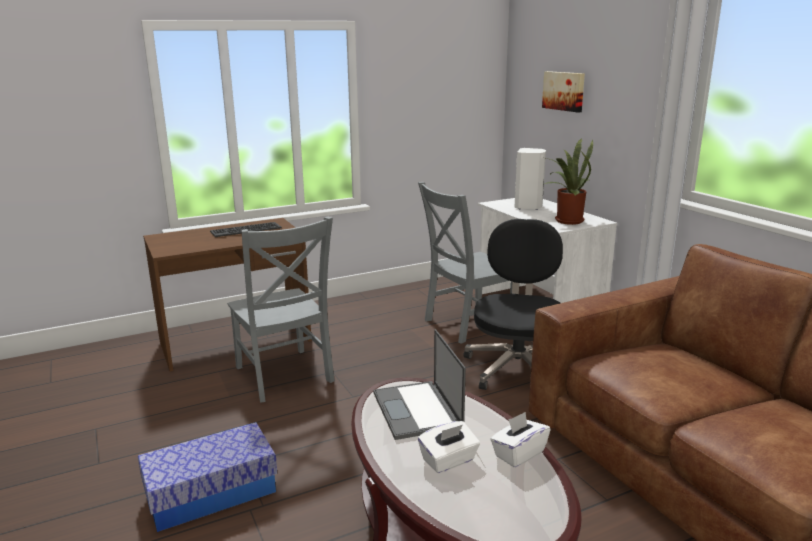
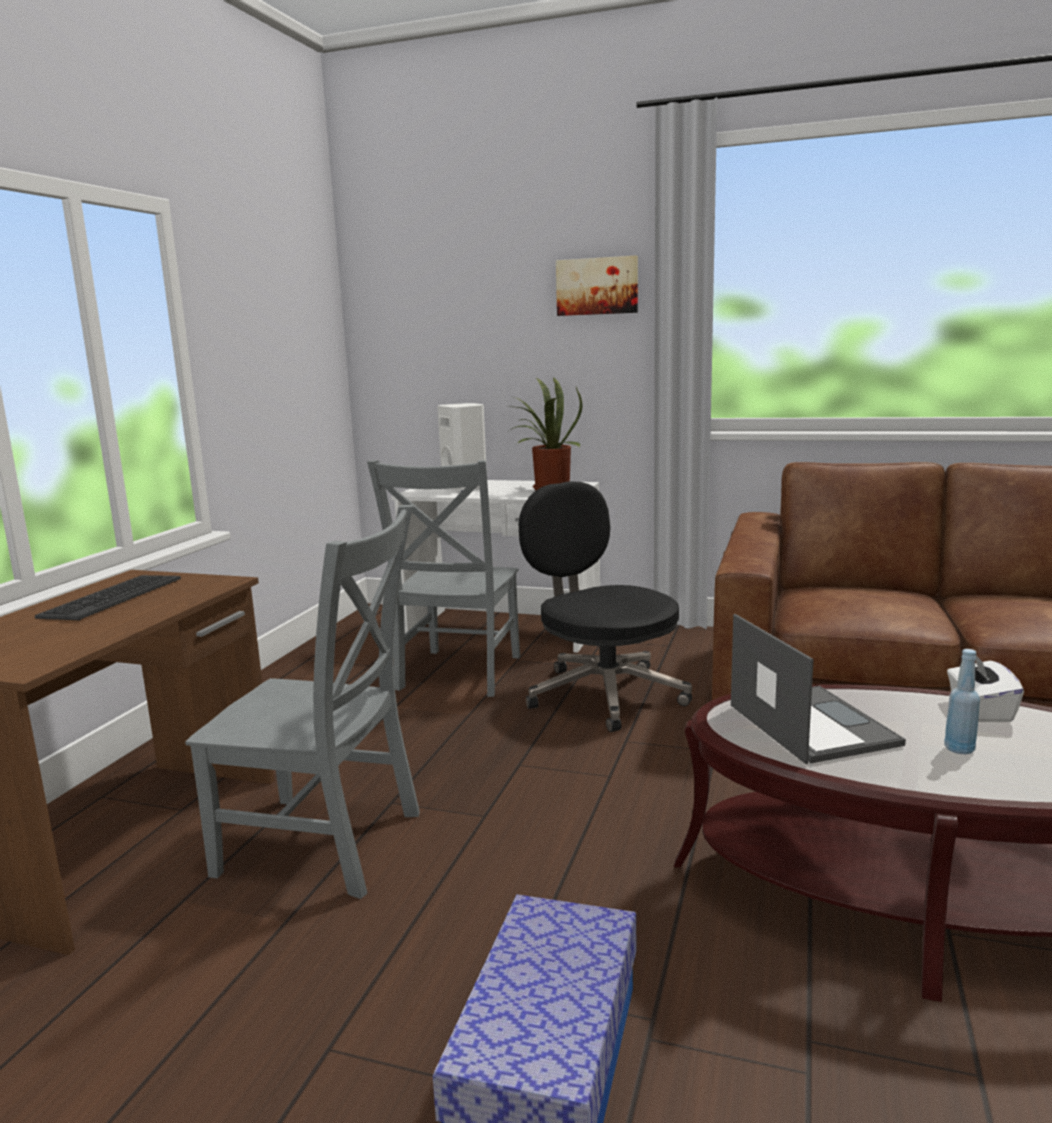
camera: 45 degrees left, 5 degrees down
(417, 410) = (810, 724): laptop -> laptop turned 135 degrees counterclockwise
(449, 461) = (959, 749): white tissue box -> blue bottle
(564, 91) = (471, 322): picture -> picture (597, 286)

